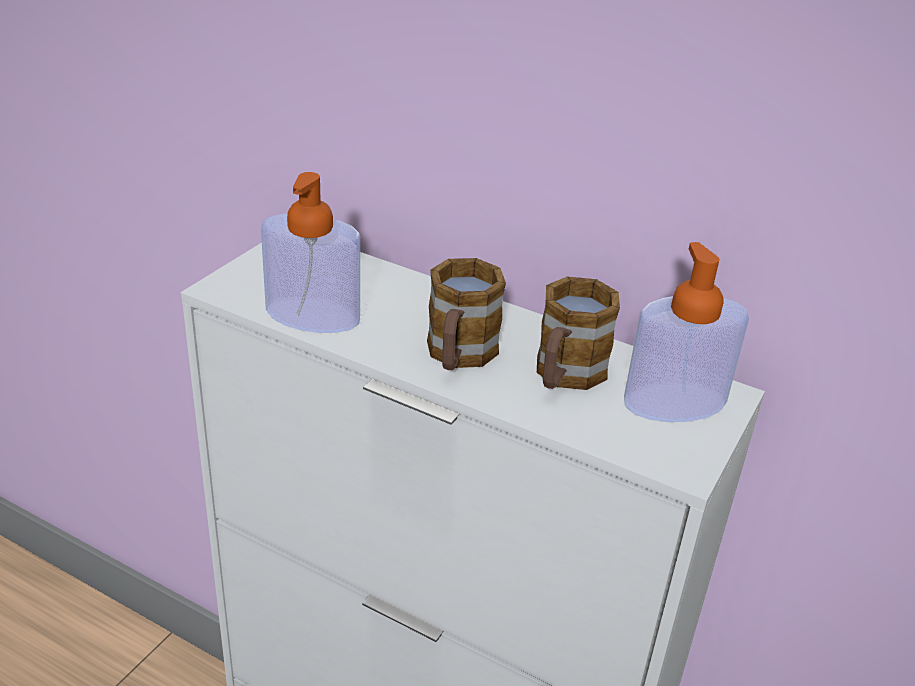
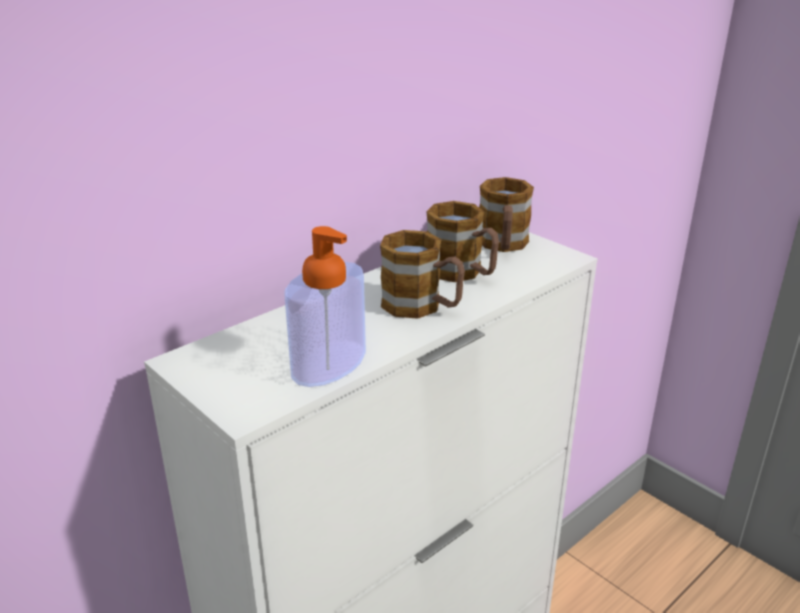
camera: 70 degrees left, 5 degrees down
(674, 402) = (503, 246): soap dispenser -> mug

